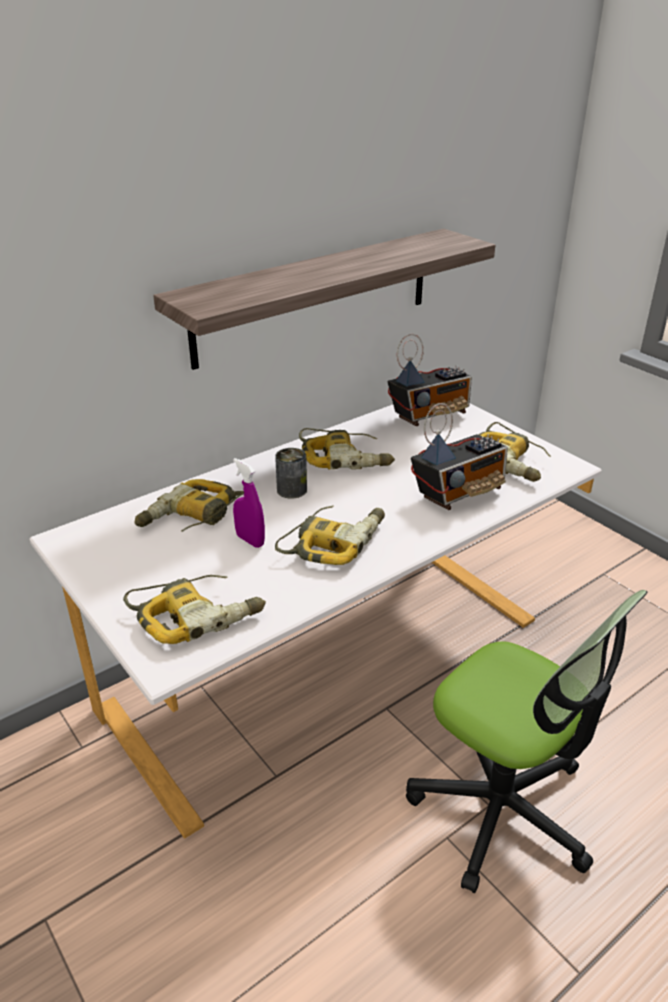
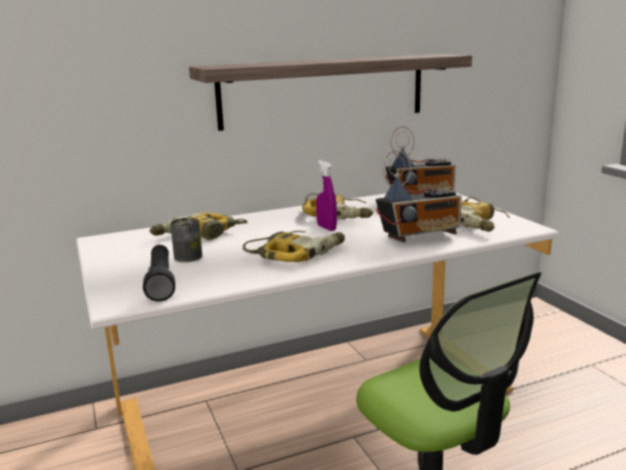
camera: 15 degrees right, 15 degrees down
(197, 614) = (161, 282): power drill -> black flashlight
(250, 540) = (231, 249): purple spray bottle -> purple spray bottle (326, 228)
(292, 490) = (283, 227): can -> can (188, 257)

